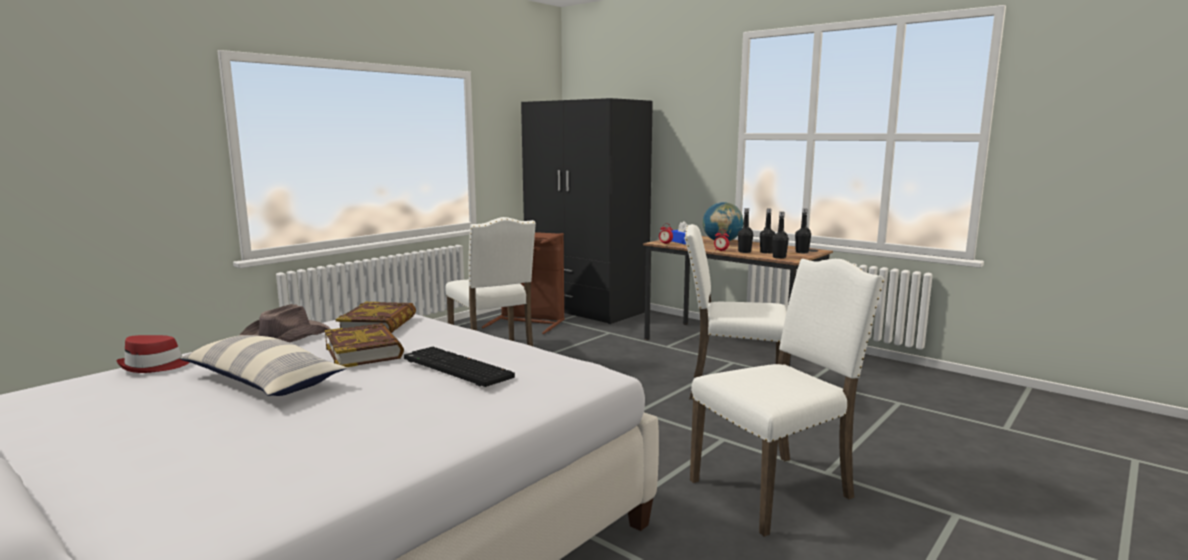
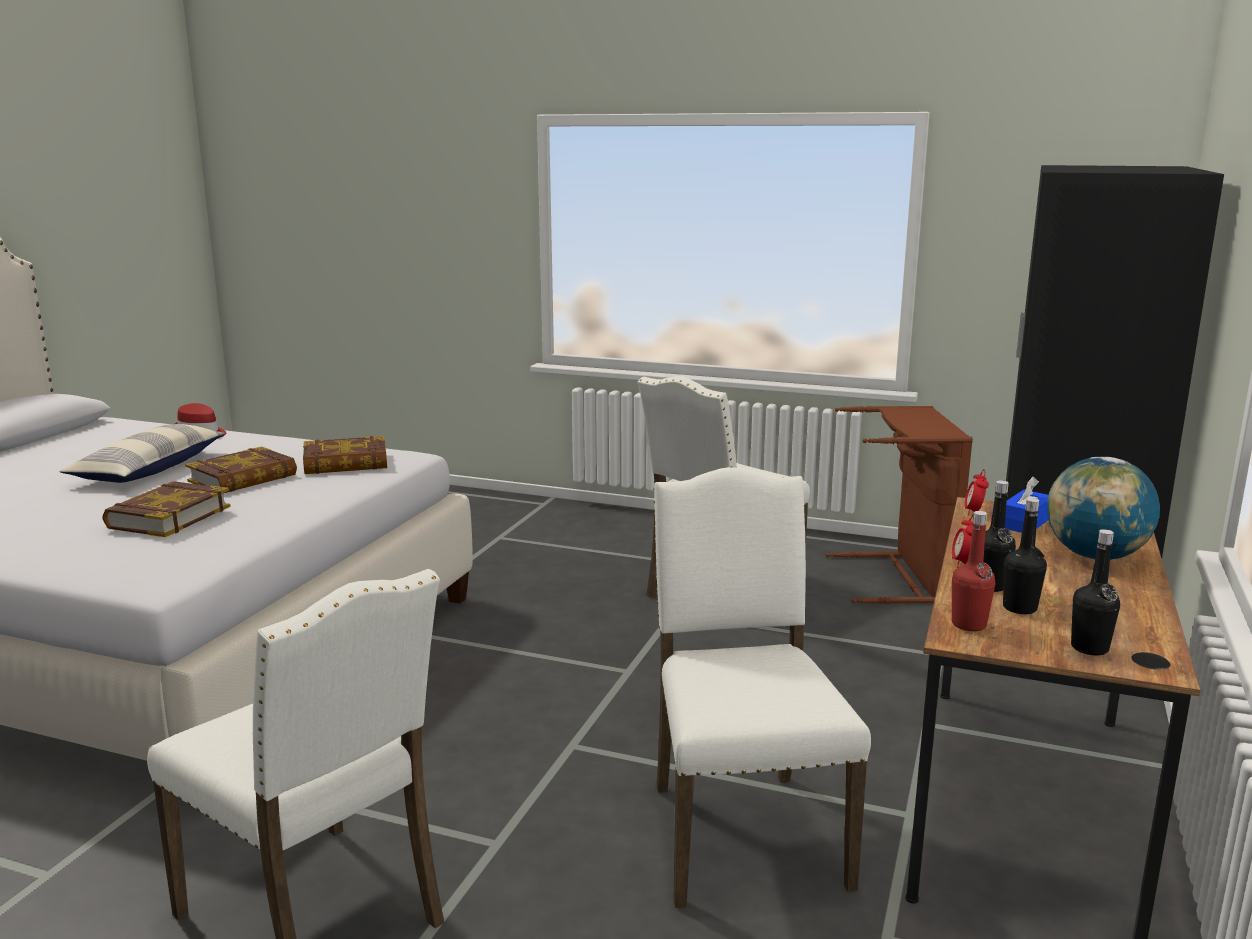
camera: 70 degrees right, 5 degrees up
(284, 337) = (292, 445): brown hat -> none
(454, 368) = (168, 517): keyboard -> book
(779, 257) = (968, 624): black bottle -> red bottle

